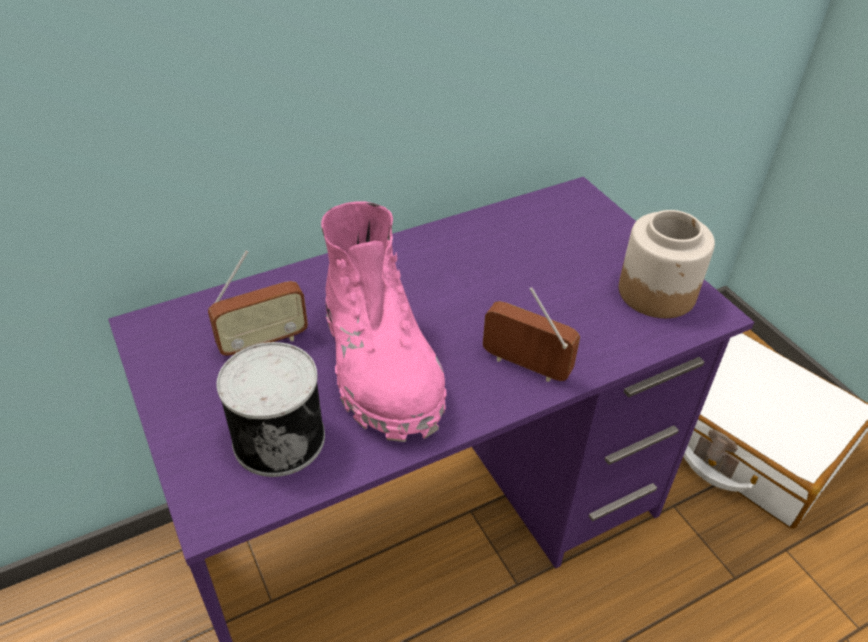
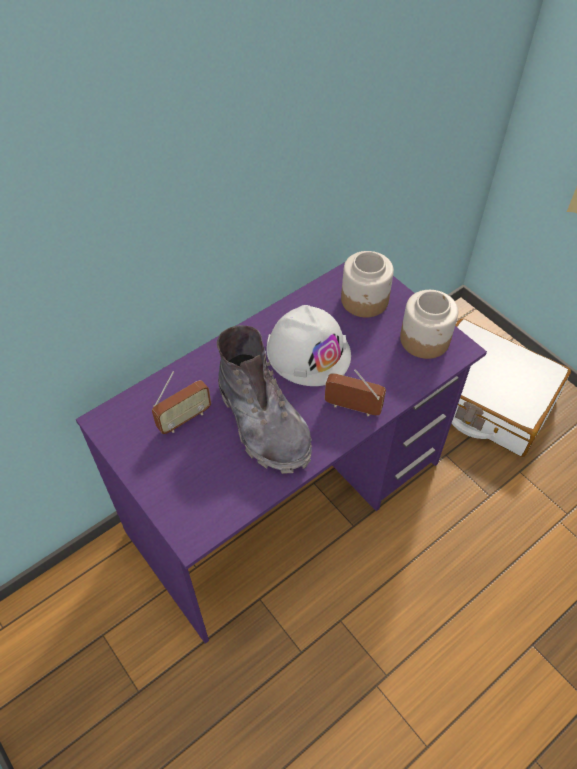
camera: 10 degrees left, 10 degrees up
(279, 436) = (215, 482): can -> none
(380, 366) = (263, 423): pink boot -> grey boot
(475, 283) = (308, 352): none -> white hard hat
(574, 232) = (365, 300): none -> jar

